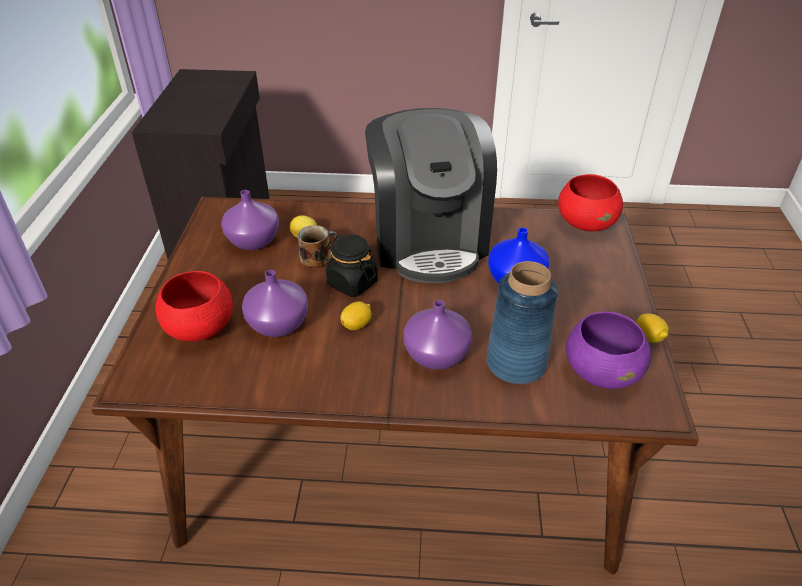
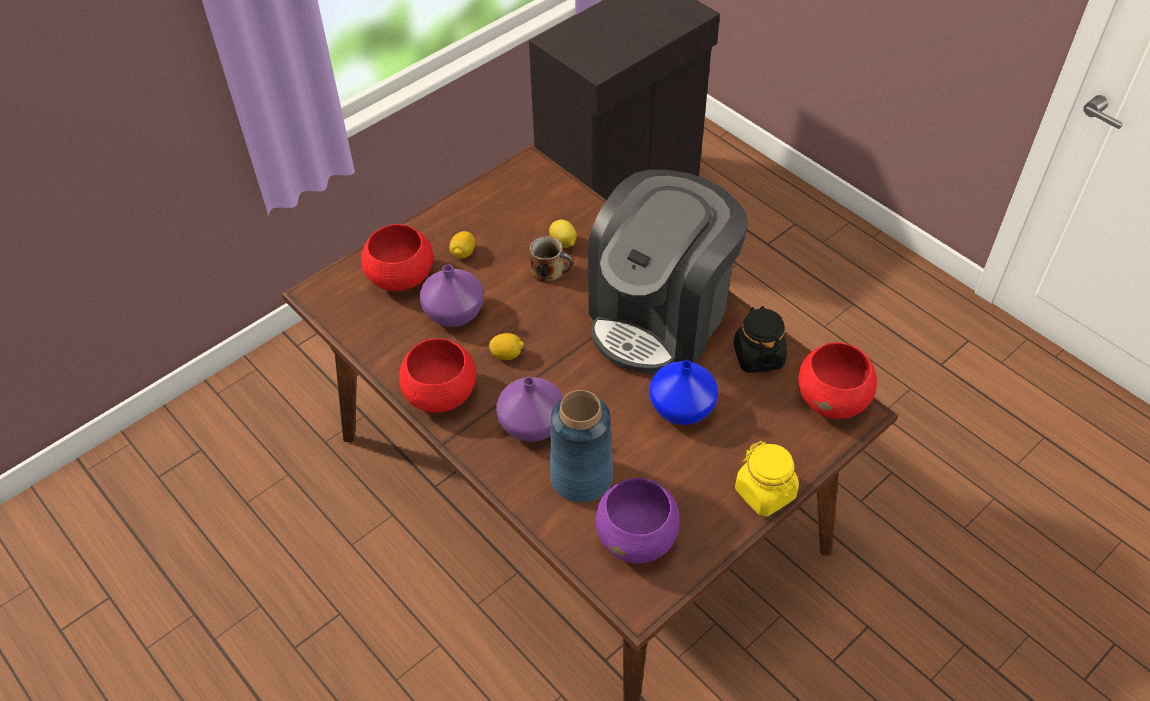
camera: 45 degrees right, 10 degrees up
(252, 241) = (518, 220): purple vase -> none
(340, 384) = (440, 394): none -> red bowl
(352, 283) = (547, 314): black jar -> black jar (758, 356)
(627, 293) = (765, 493): none -> yellow jar
(648, 337) = (721, 543): lemon -> lemon (463, 253)

